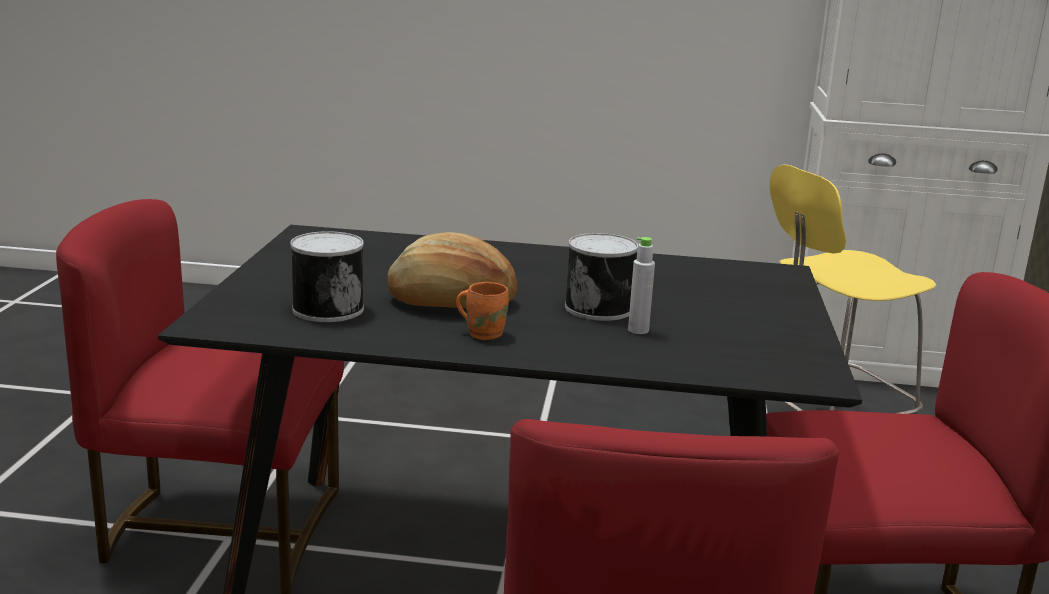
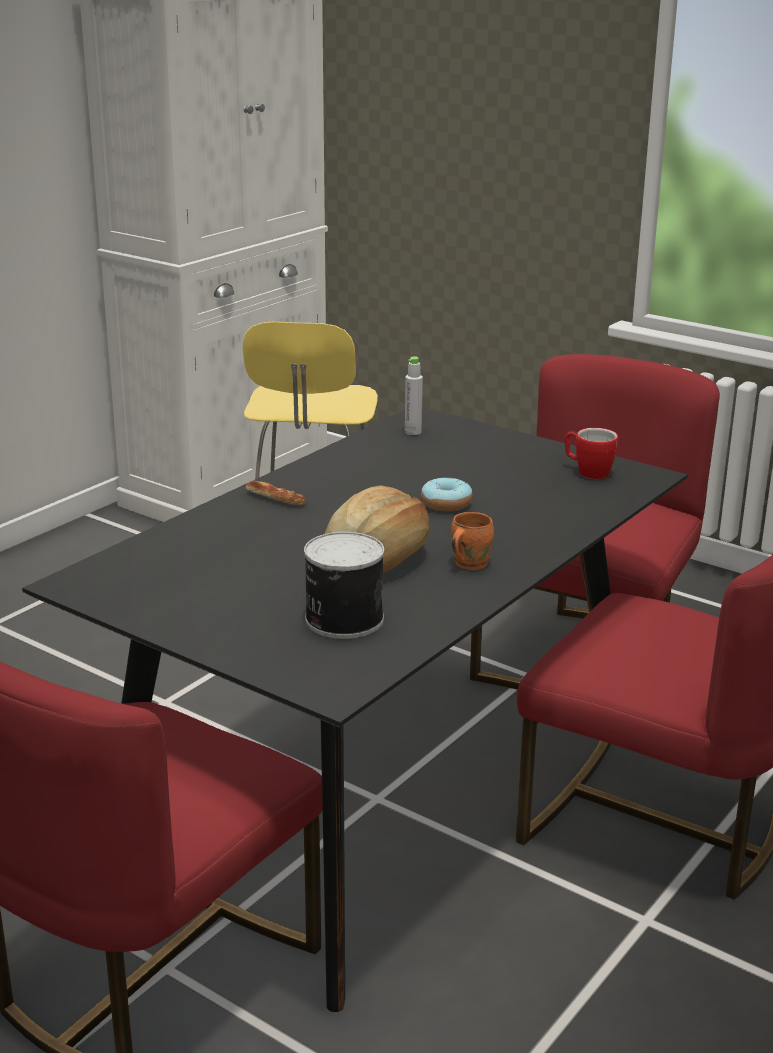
camera: 60 degrees left, 5 degrees up
(522, 256) = (275, 499): none -> bread
(600, 308) = (446, 504): can -> donut
(638, 330) = (509, 504): grey bottle -> grey bottle (413, 432)
(775, 351) = (587, 472): none -> mug

